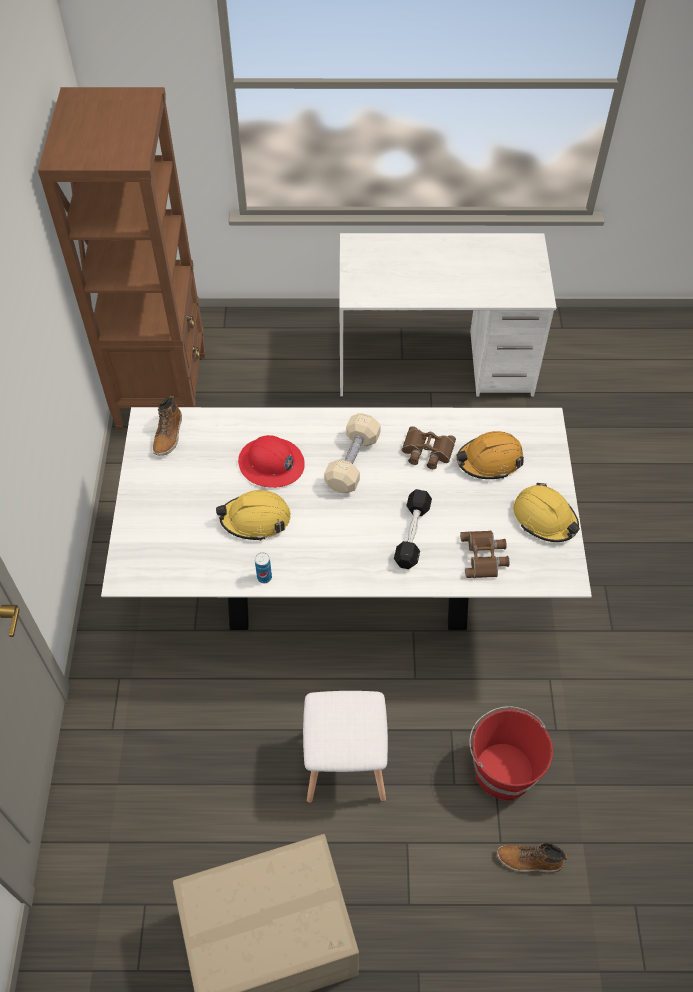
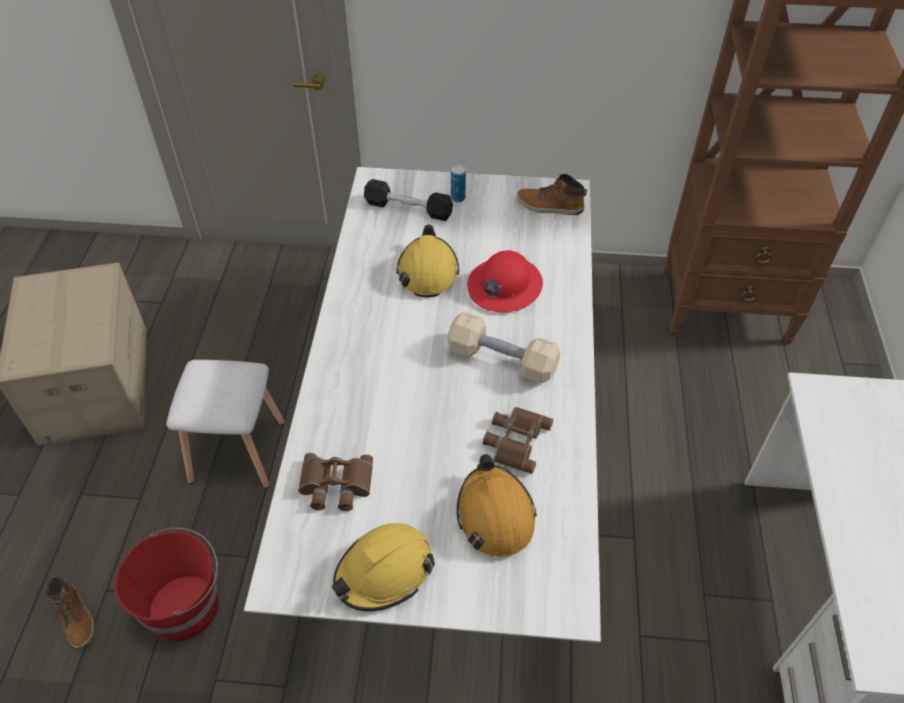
camera: 95 degrees right, 5 degrees down
(264, 577) = (351, 276): can -> can (458, 198)
(412, 534) = (384, 410): black dumbbell -> black dumbbell (408, 208)
(529, 860) = (76, 617): boot -> boot turned 135 degrees clockwise

